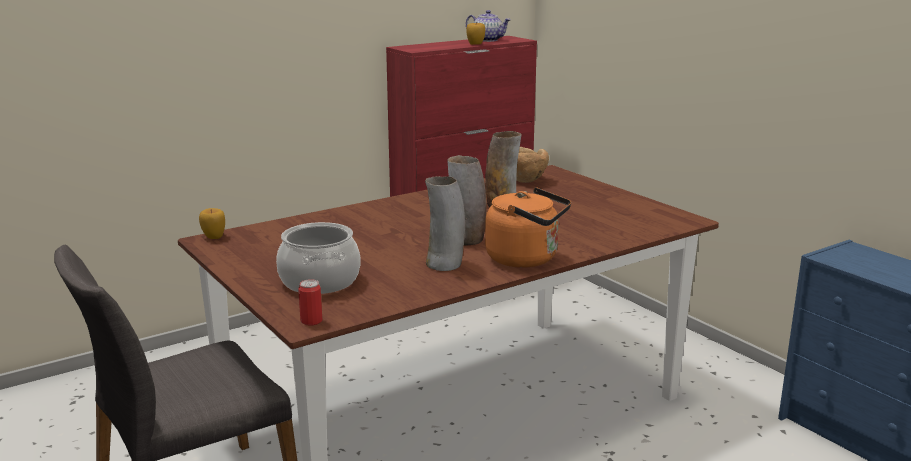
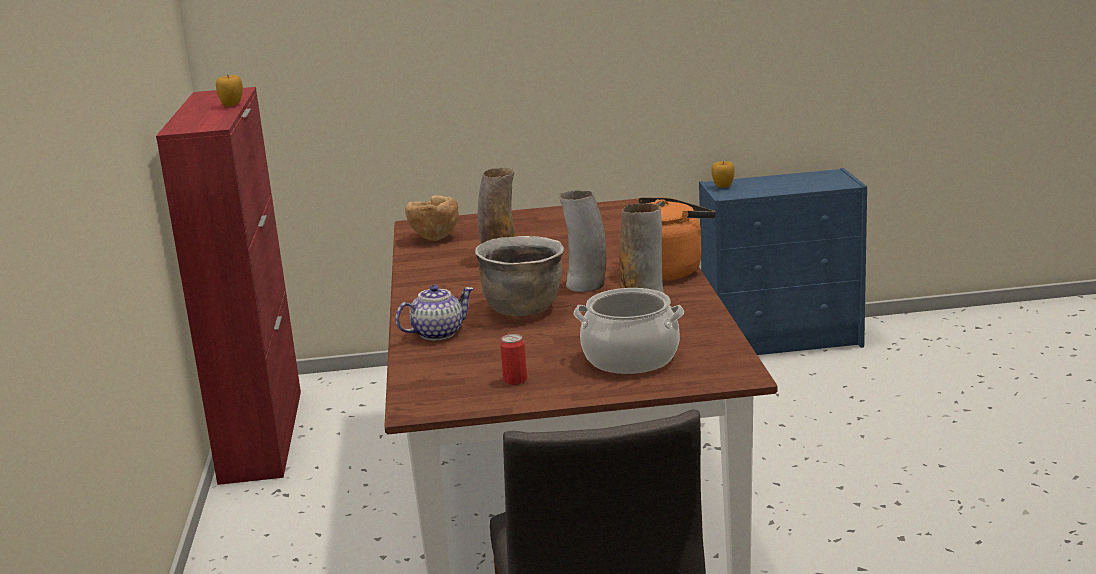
camera: 60 degrees left, 0 degrees up
(213, 237) = (412, 402): apple -> apple (723, 187)
(311, 321) = (736, 371): can -> can (515, 380)
(400, 232) = (523, 309): none -> brown cooking pot
(488, 40) = (211, 99): teapot -> teapot (438, 333)

